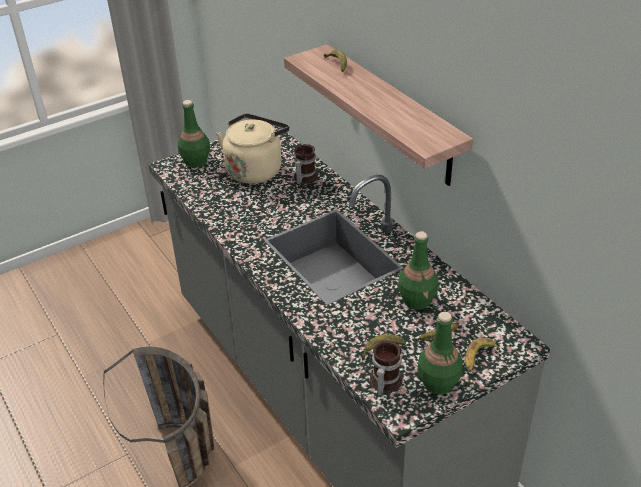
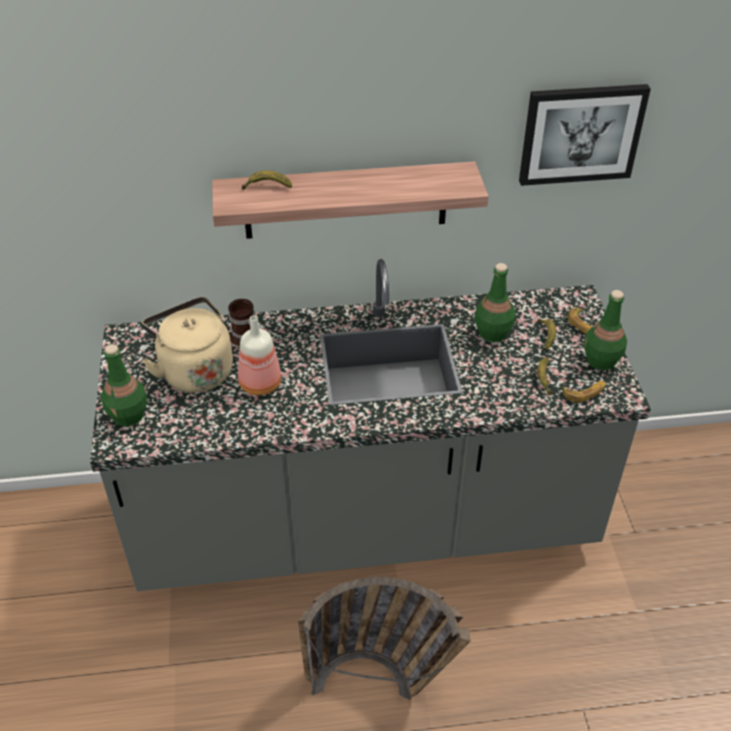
camera: 65 degrees left, 5 degrees up
(261, 201) = (259, 384): none -> bottle
(383, 382) = (584, 392): mug -> banana
(555, 167) = (581, 133): none -> picture

